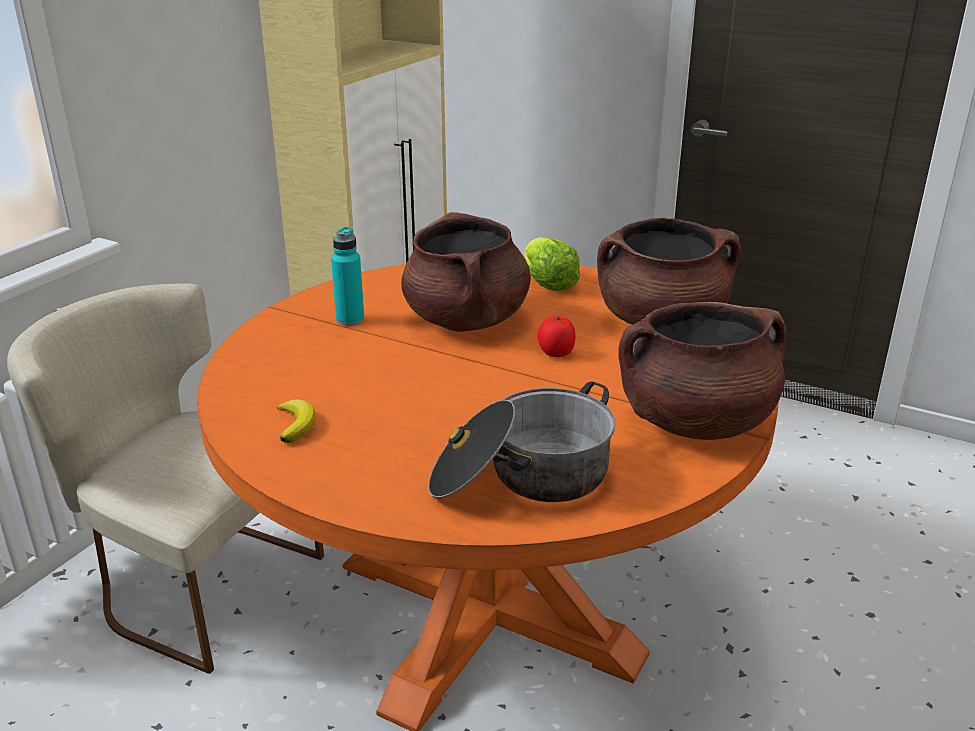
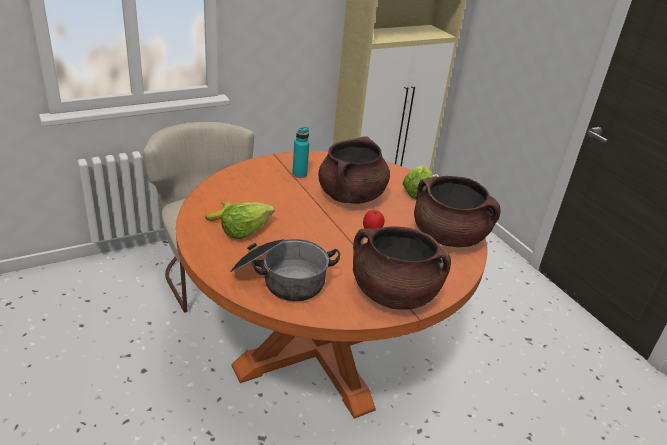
camera: 30 degrees right, 5 degrees up
(370, 431) = (245, 230): none -> lettuce

